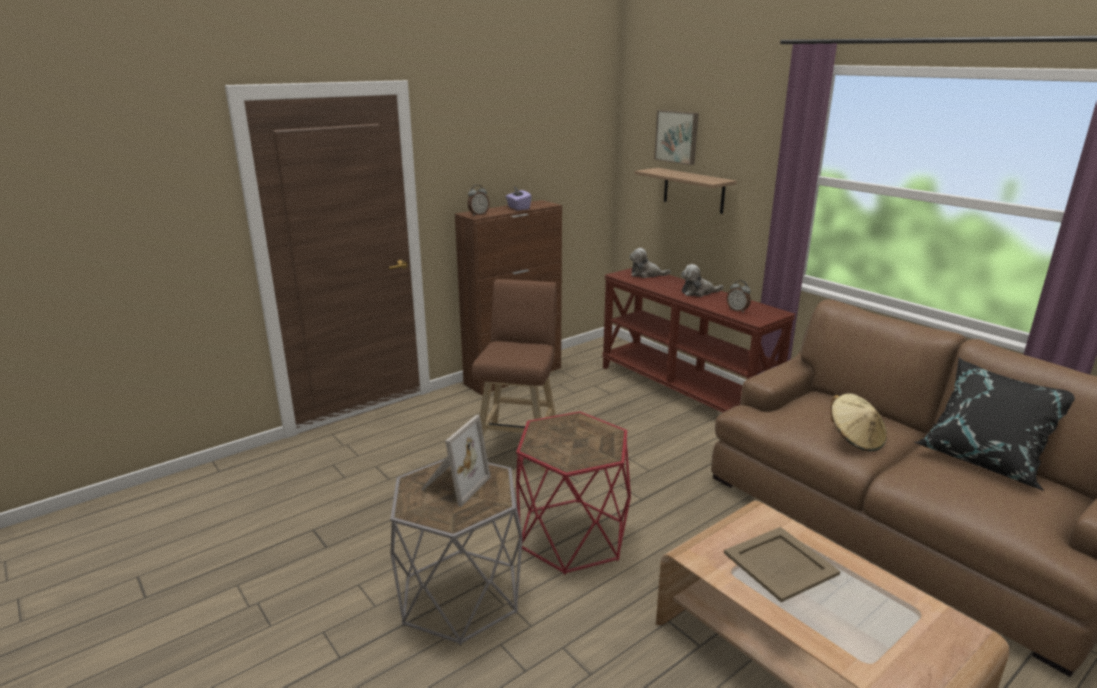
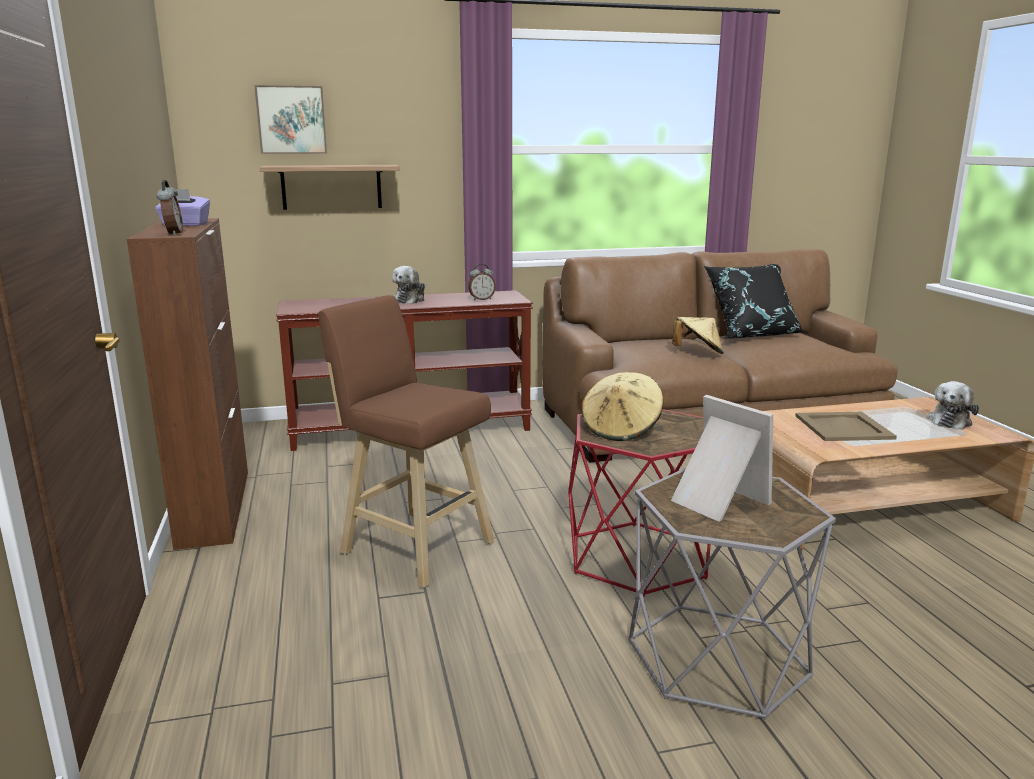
camera: 65 degrees left, 5 degrees down
(560, 432) = (621, 429): none -> beige hat
(646, 274) = (316, 303): plush toy -> plush toy (950, 420)

